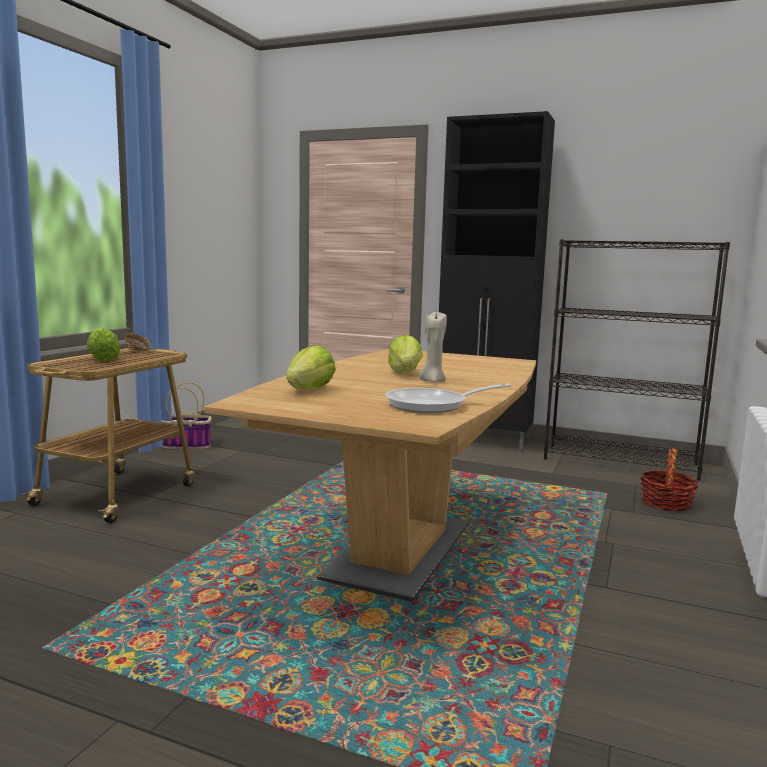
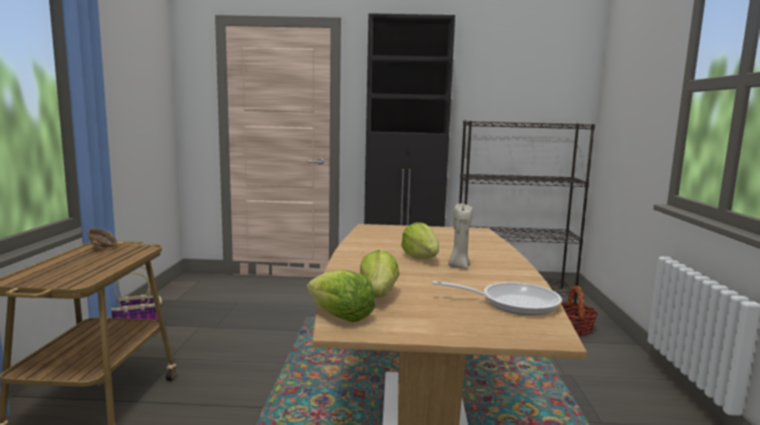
camera: 20 degrees left, 0 degrees up
(102, 360) = (75, 265): lettuce -> lettuce (340, 317)
(433, 405) = (512, 302): frying pan -> frying pan turned 135 degrees counterclockwise

